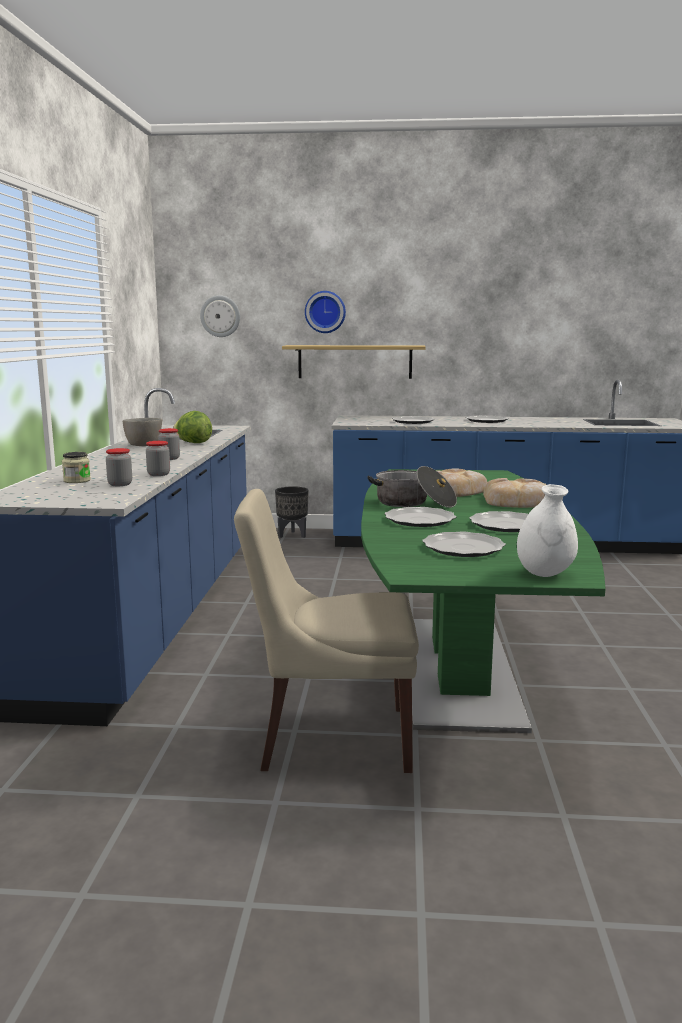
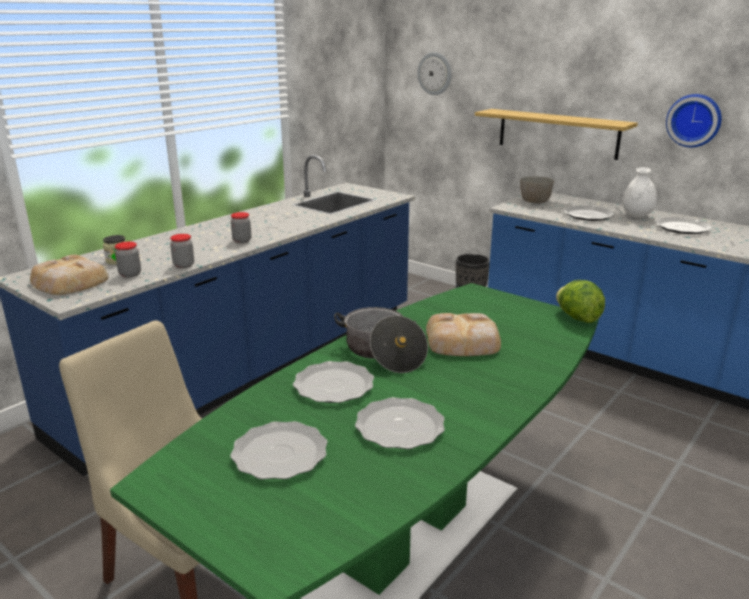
camera: 35 degrees right, 10 degrees up
(143, 445) = (266, 215): grey bowl -> grey bowl (534, 201)
(193, 443) = (309, 218): lettuce -> lettuce (577, 318)
(325, 312) = (532, 75): wall clock -> wall clock (694, 120)
(518, 501) = (495, 385): bread -> bread (70, 282)
(545, 574) = (262, 543): white vase -> white vase (637, 216)

